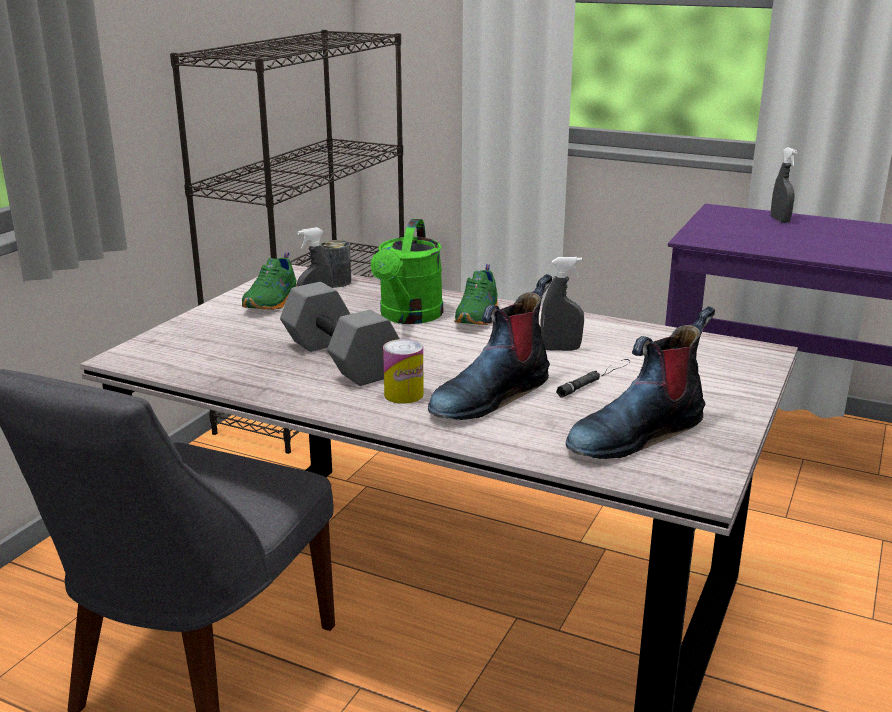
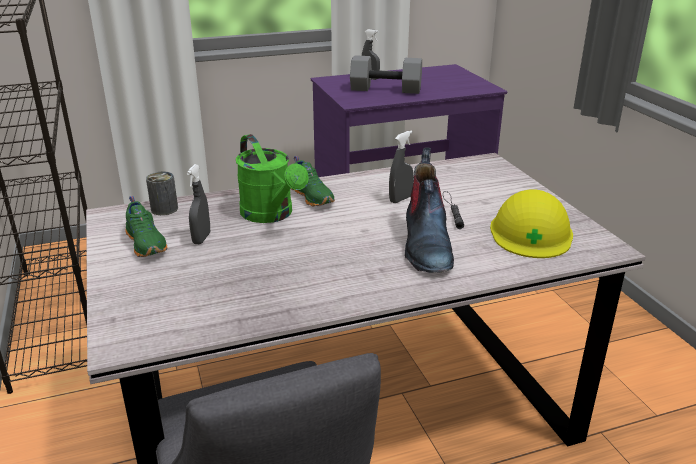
camera: 45 degrees left, 5 degrees up
(343, 359) = (293, 263): grey dumbbell -> grey dumbbell (386, 89)
(404, 394) = (381, 269): can -> none
(636, 433) = (531, 232): boot -> yellow hard hat

